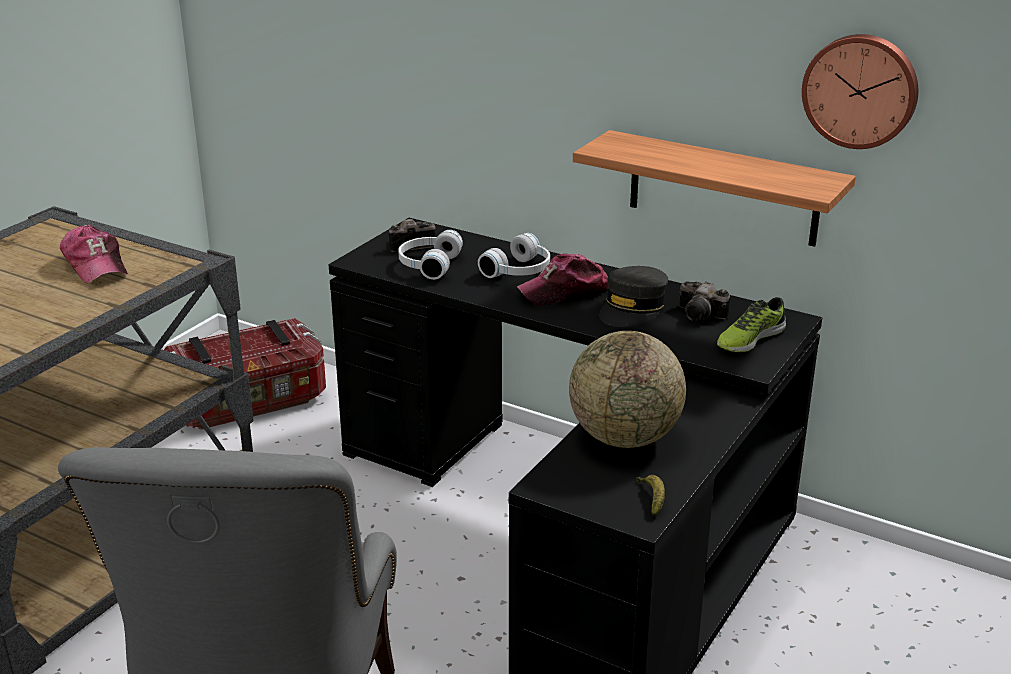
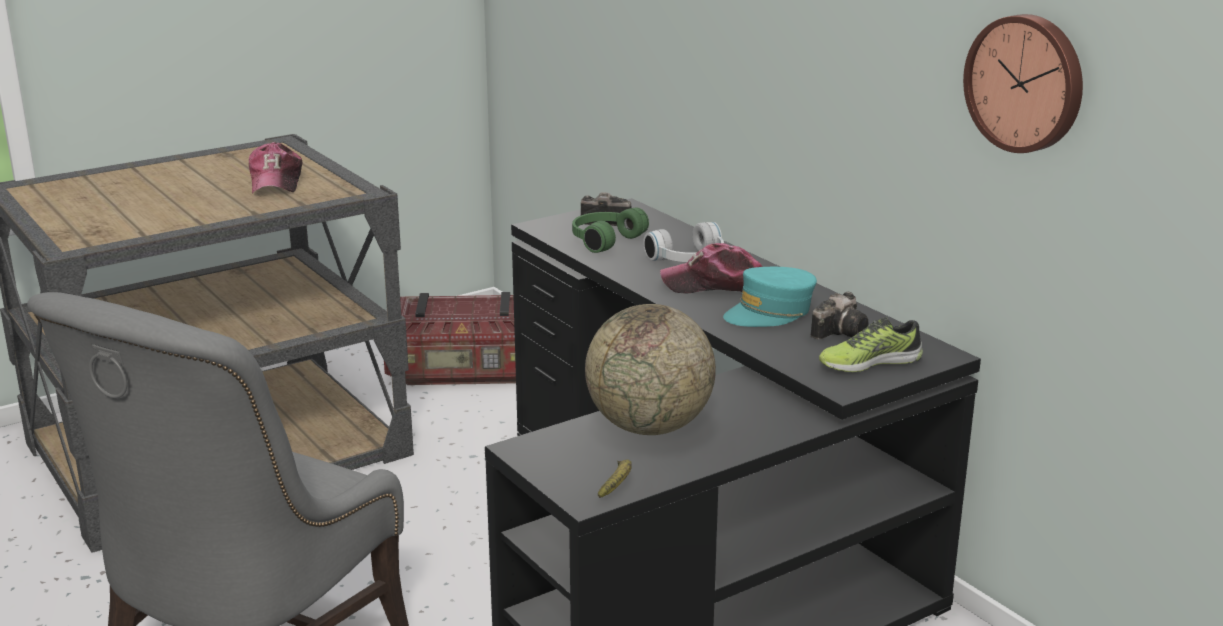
camera: 25 degrees right, 5 degrees down
(427, 265) = (603, 240): white headphones -> green headphones
(632, 309) = (770, 312): grey cap -> turquoise cap
(702, 315) = (841, 331): camera -> camera turned 105 degrees counterclockwise
(723, 188) = (897, 192): shelf -> none

